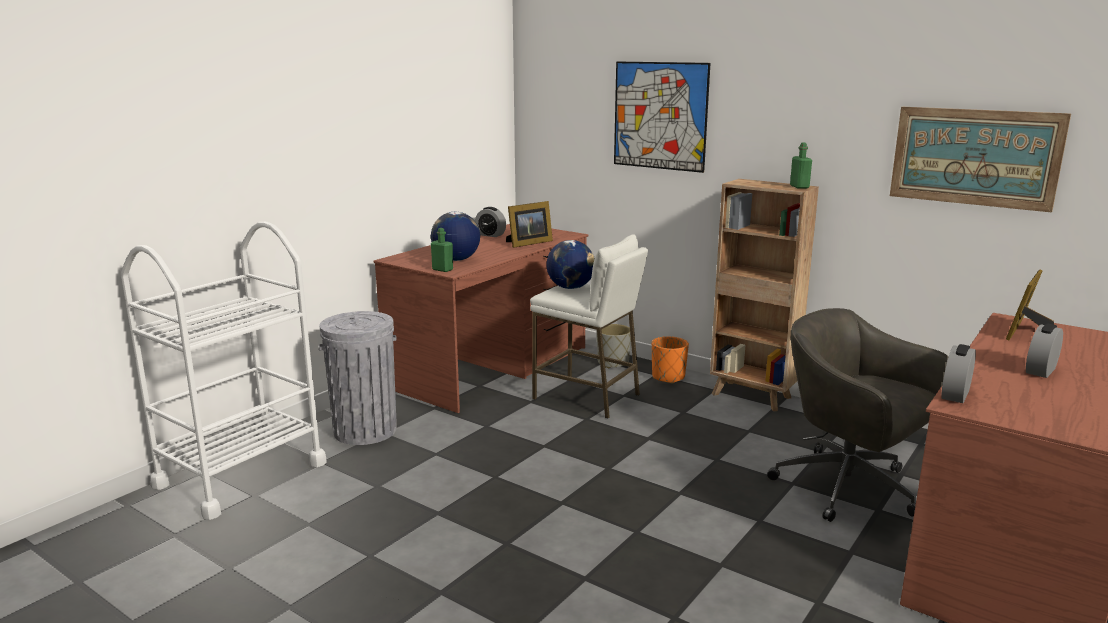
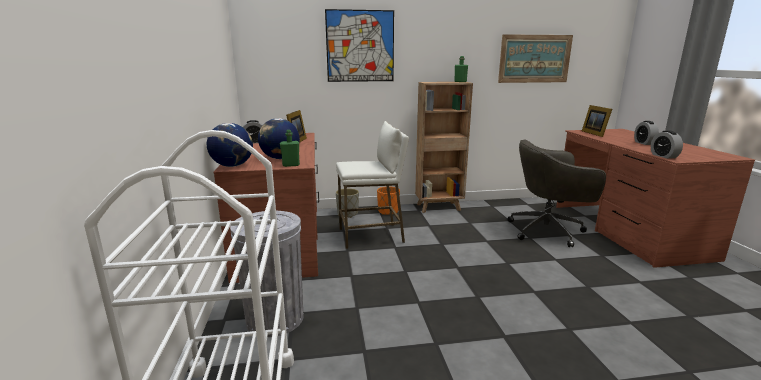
camera: 45 degrees left, 0 degrees up
(571, 288) = (354, 164): globe -> globe (232, 166)

